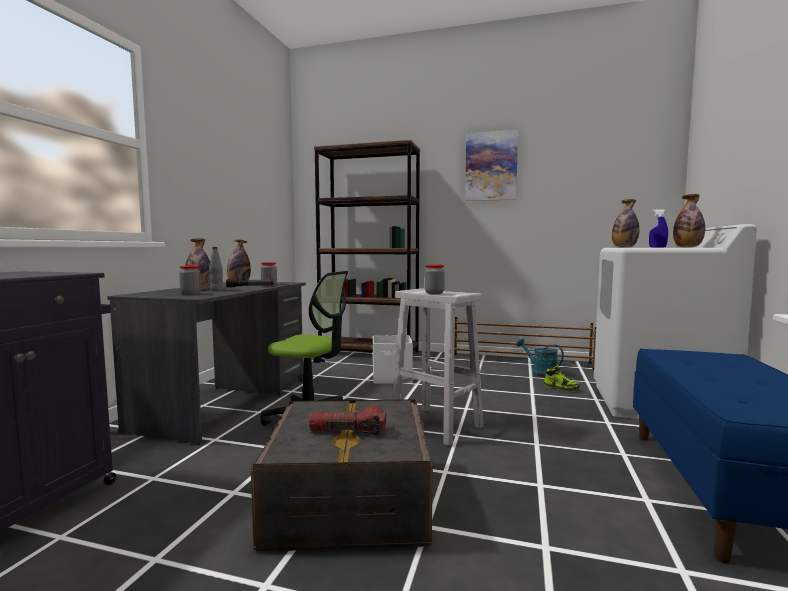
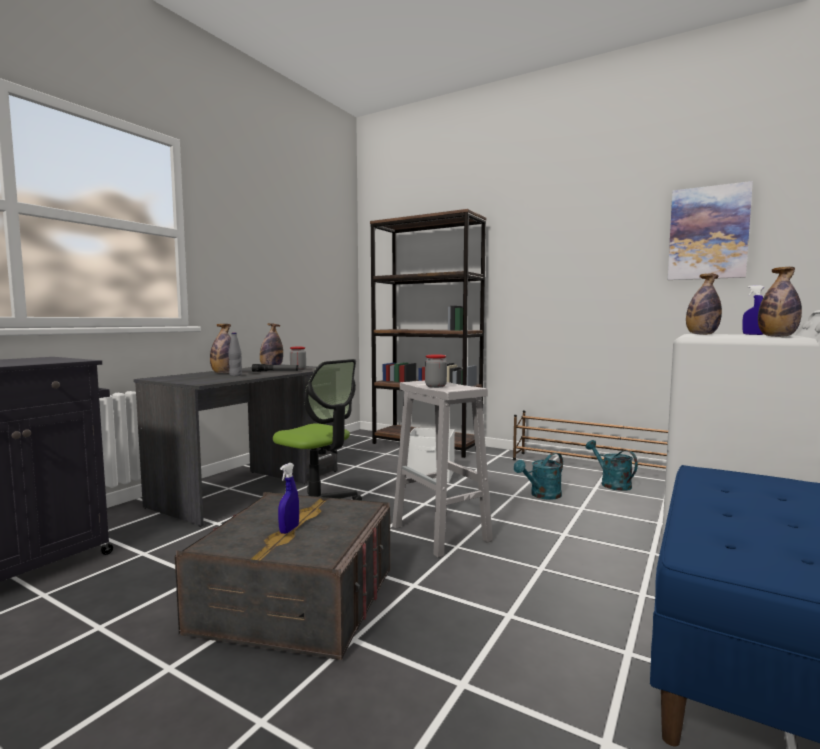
camera: 15 degrees right, 0 degrees up
(190, 293) = (206, 378): jar -> none
(348, 432) = (289, 529): flashlight -> blue spray bottle
(491, 166) = (568, 234): picture -> picture (708, 233)
(495, 386) = (542, 495): none -> turquoise watering can
(561, 388) = (624, 504): shoe -> none

